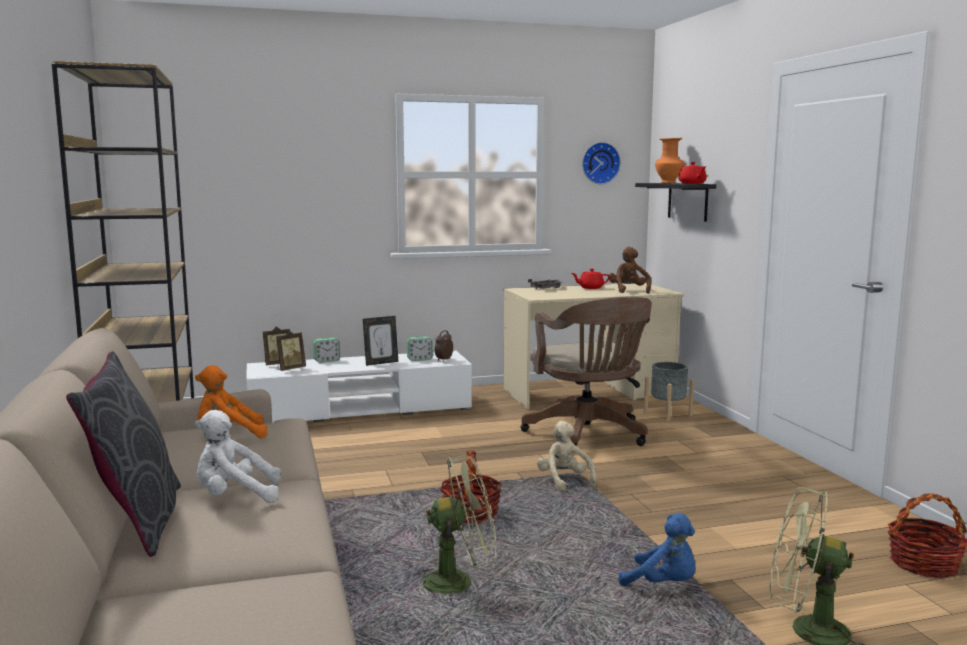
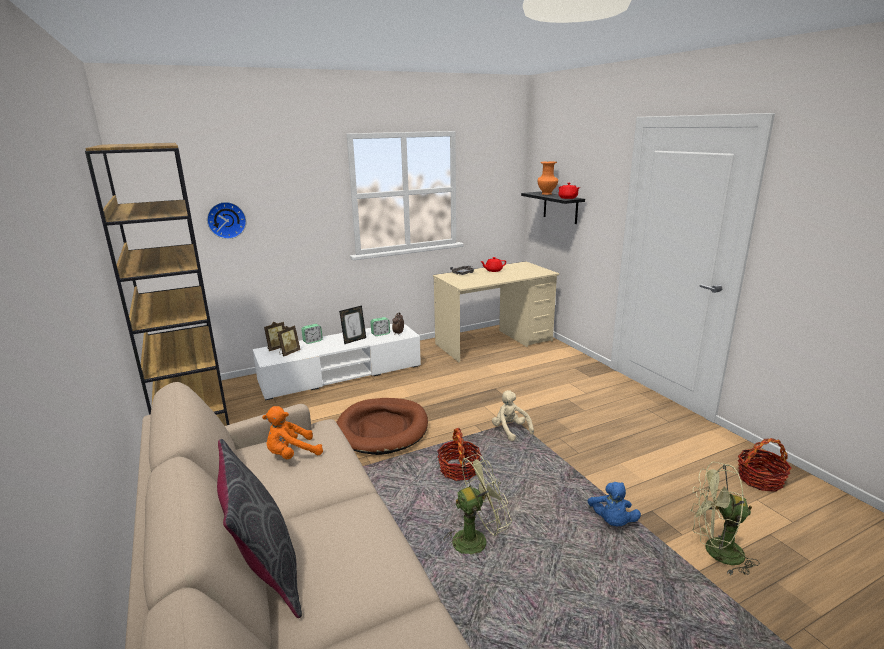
camera: 10 degrees left, 10 degrees up
(235, 497) = (330, 529): white plush toy -> none
(387, 466) = (382, 429): none -> brown dog bed
(589, 435) = (509, 383): brown office chair -> none
(600, 163) = (494, 177): wall clock -> wall clock (226, 220)
(629, 291) = (521, 273): brown plush toy -> none
(663, 584) = (612, 522): blue plush toy -> blue plush toy turned 75 degrees clockwise
(667, 414) = (553, 358): grey planter -> none

